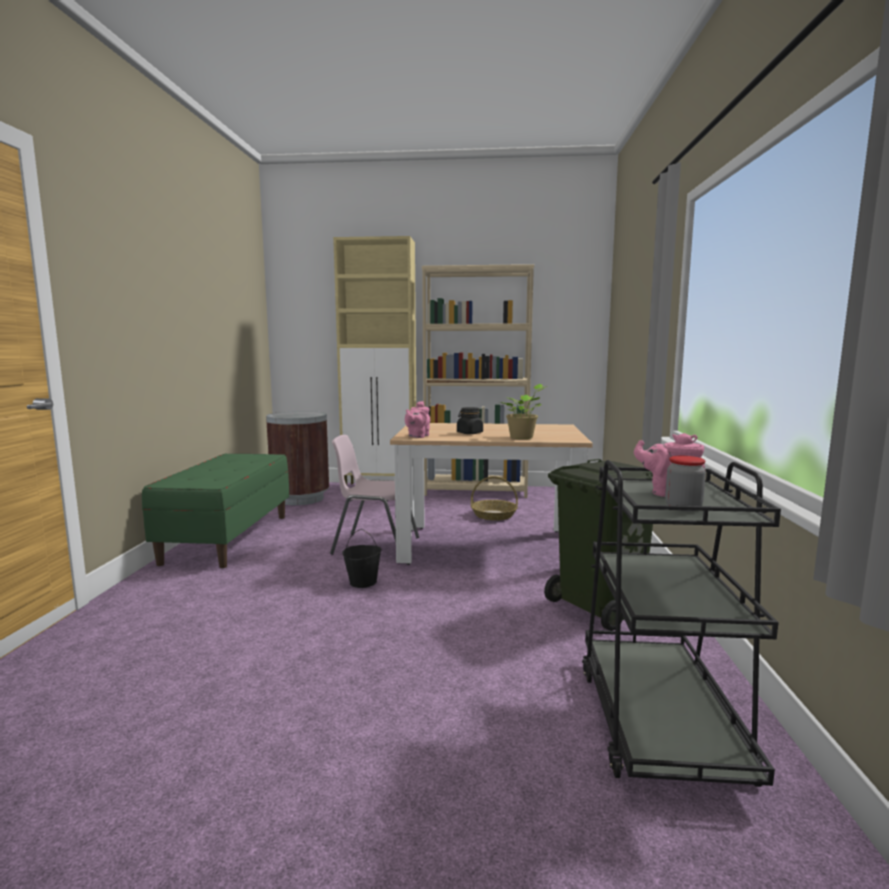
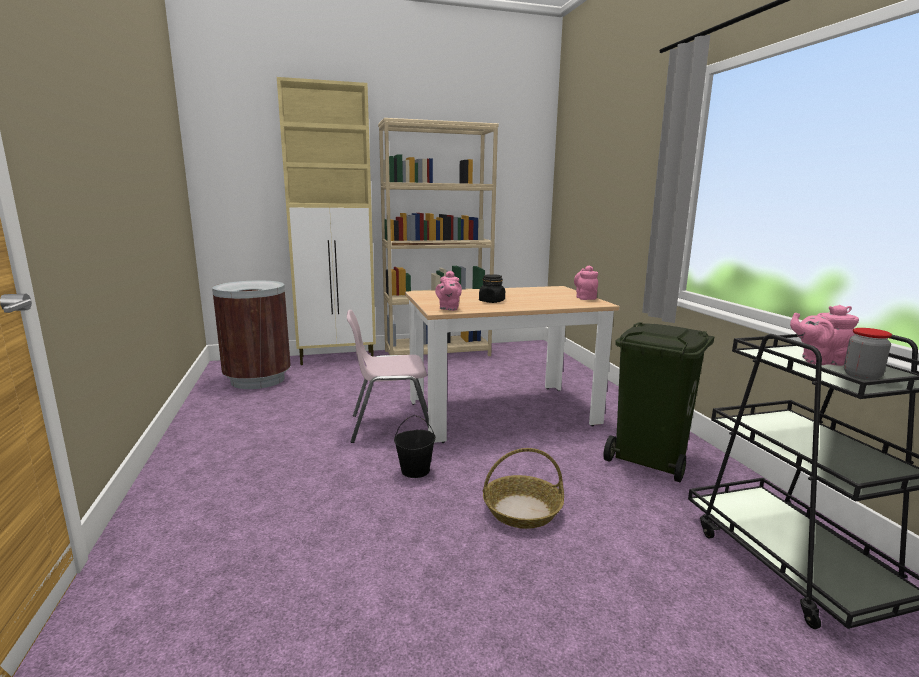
camera: 20 degrees left, 5 degrees up
(228, 538) = (210, 440): green bench -> none
(493, 515) = (477, 378): basket -> basket (521, 511)
(523, 437) = (551, 304): potted plant -> none
(570, 435) = (585, 298): none -> pink teapot

